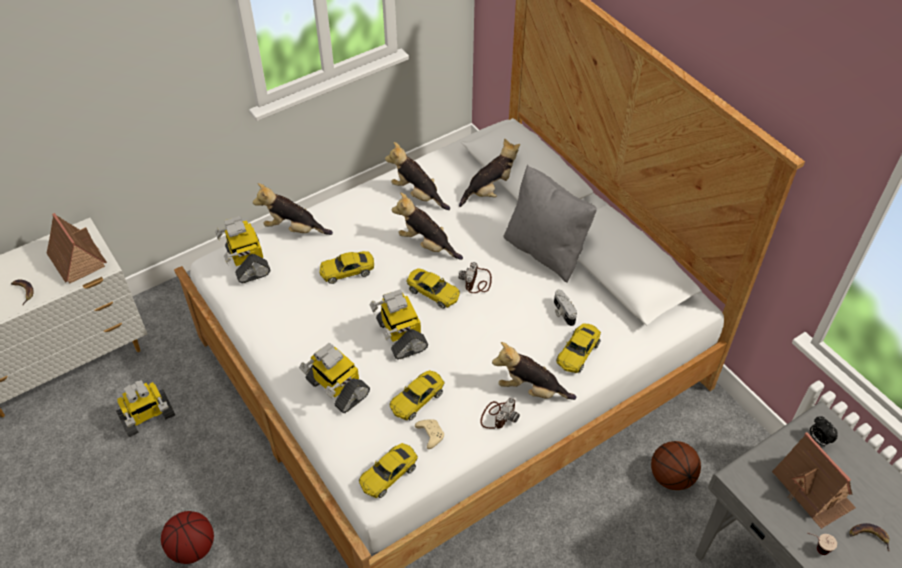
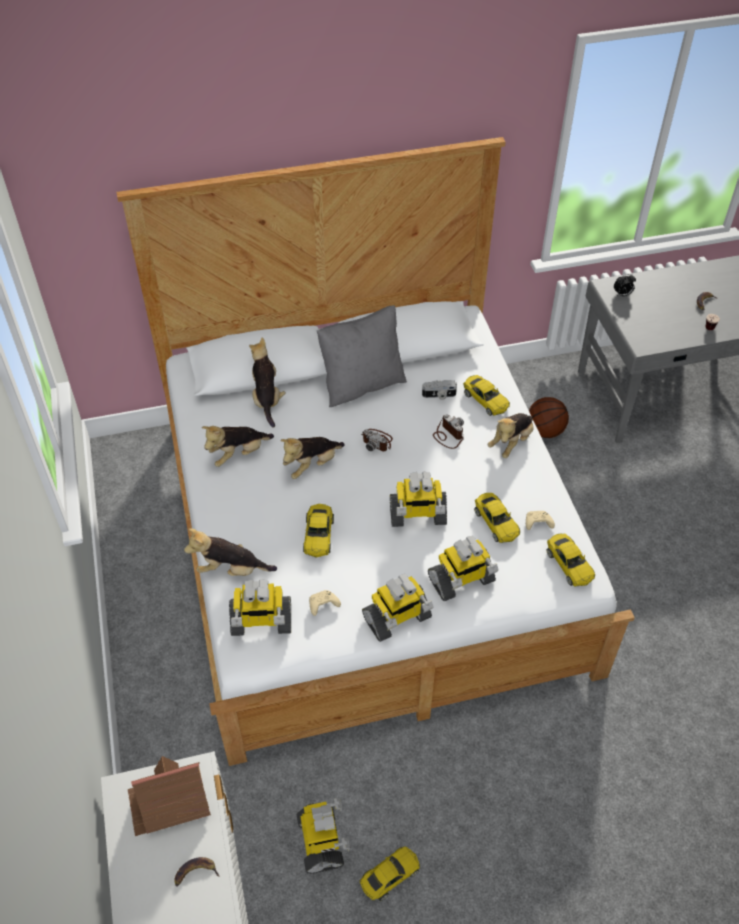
camera: 70 degrees left, 0 degrees up
(193, 548) = (503, 820): basketball -> none
(275, 296) = (322, 605): none -> beige game controller
(279, 351) = (397, 618): none -> toy robot
(294, 229) = (231, 569): plush toy -> plush toy turned 60 degrees clockwise
(433, 292) = (376, 476): yellow toy car -> yellow toy car (390, 875)
(498, 415) = (532, 471): camera -> camera (448, 435)
(812, 489) = (662, 313): toy house -> none

